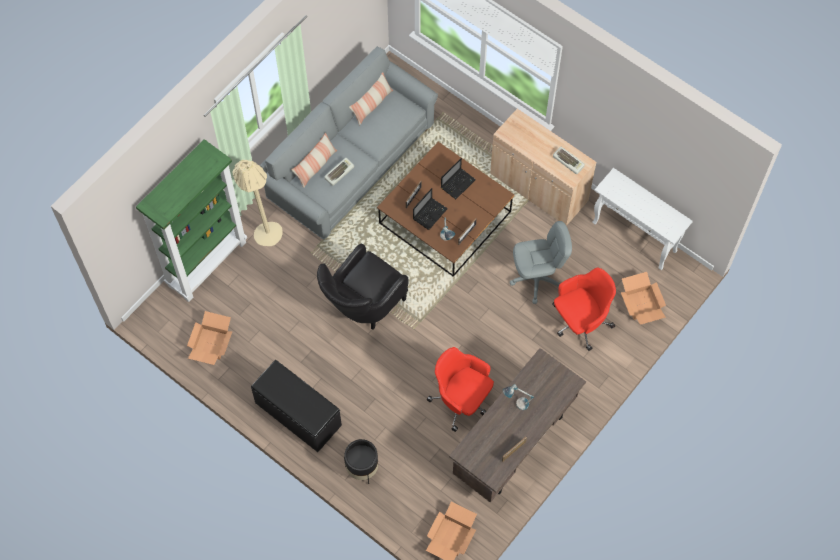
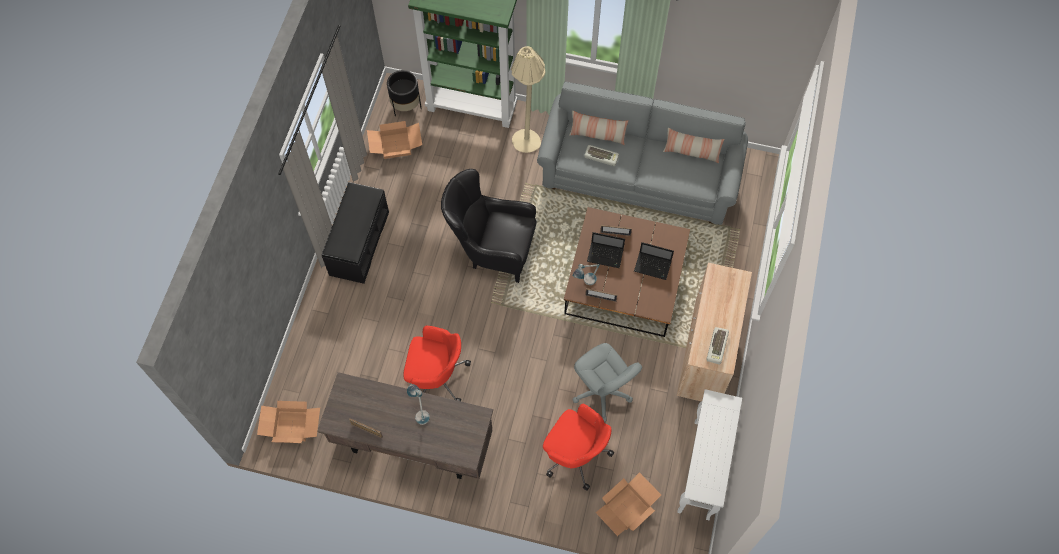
camera: 65 degrees right, 0 degrees up
(362, 469) = (328, 319): black planter -> black planter (406, 106)
(461, 400) = (436, 377): red office chair -> red office chair turned 90 degrees clockwise

